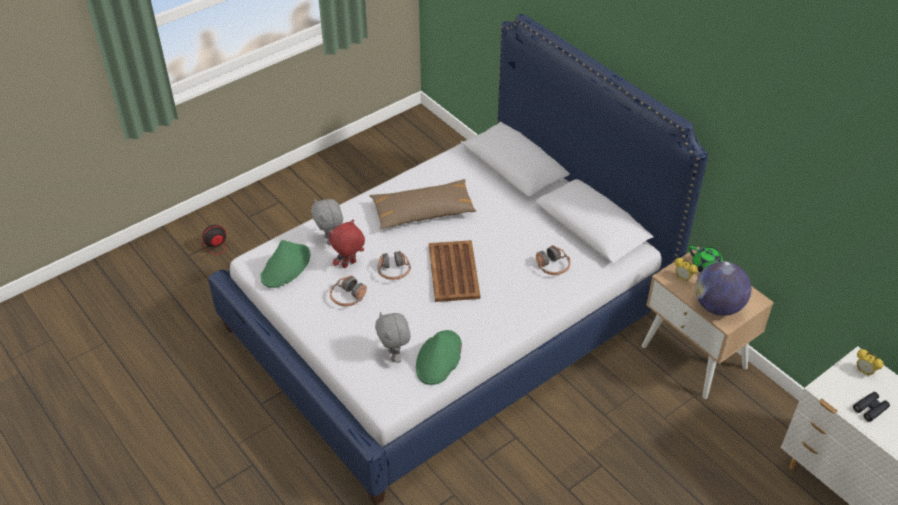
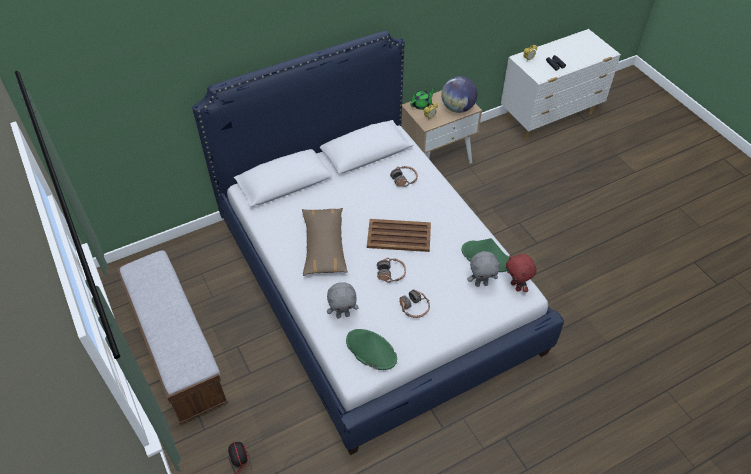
camera: 80 degrees left, 5 degrees up
(333, 180) = (178, 350): none -> bench
(349, 265) = (378, 303): red plush toy -> red plush toy (516, 286)

